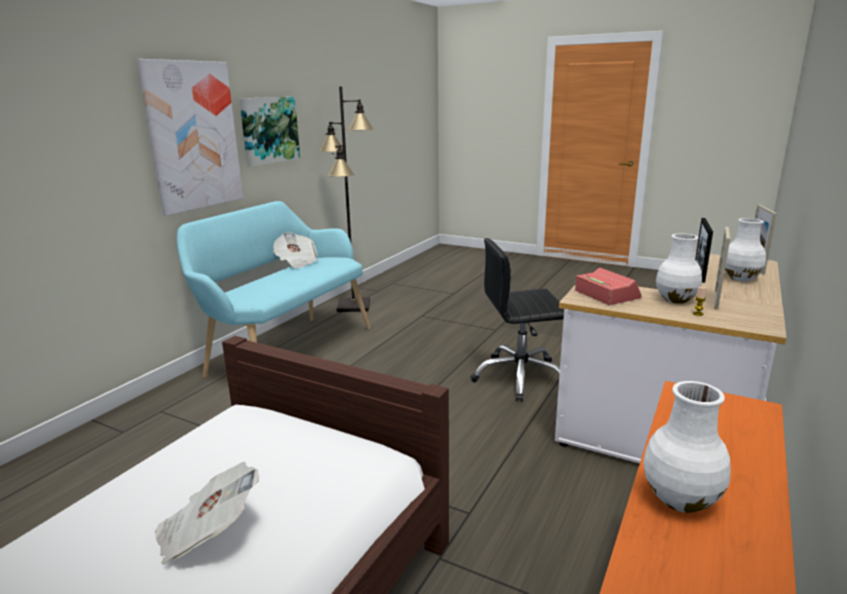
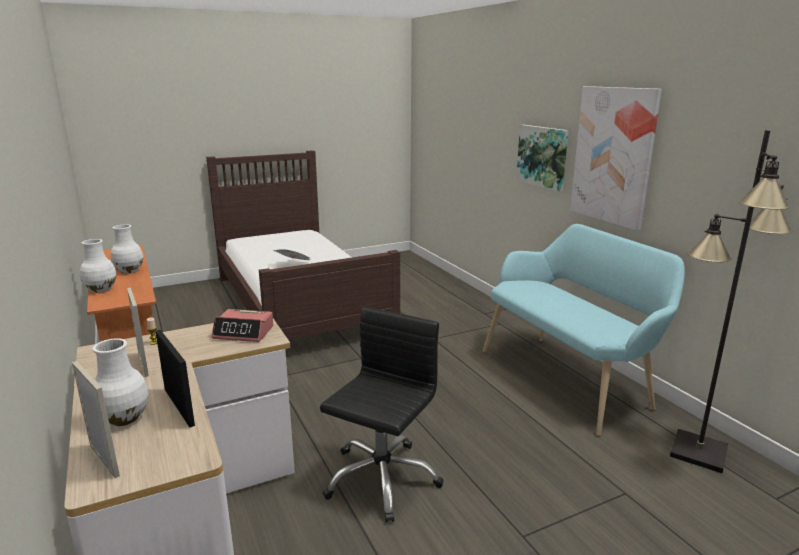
camera: 125 degrees right, 0 degrees up
(269, 130) = (703, 172): picture -> picture (542, 156)
(296, 262) = (620, 316): newspaper -> none
(675, 299) = (182, 350): white vase -> white vase (101, 289)

